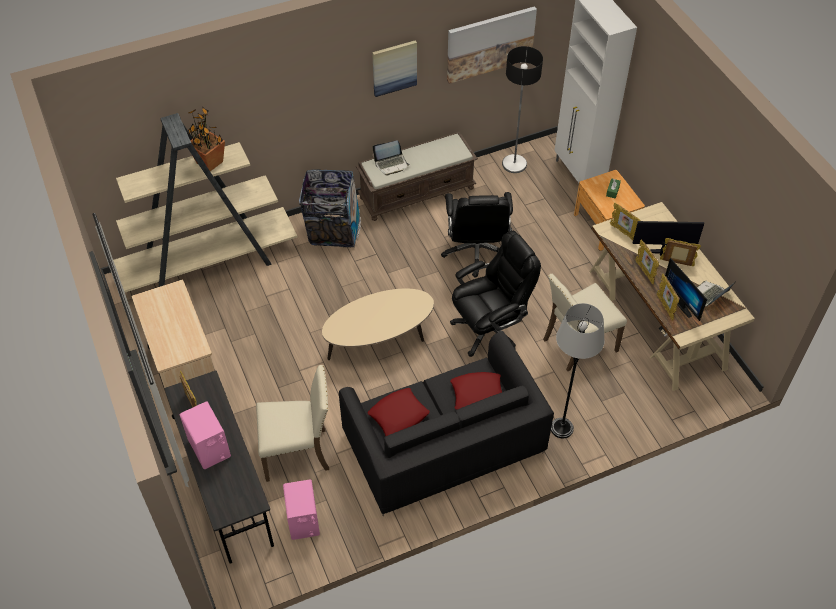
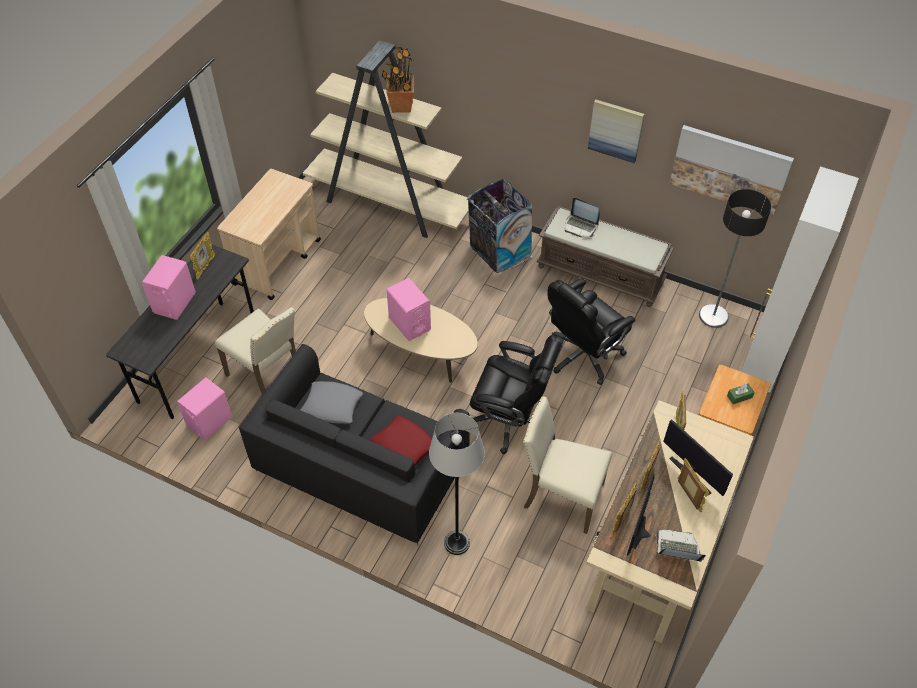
camera: 50 degrees right, 0 degrees up
(368, 320) = (409, 324): none -> pink speaker
(398, 416) = (332, 405): red pillow -> grey pillow

